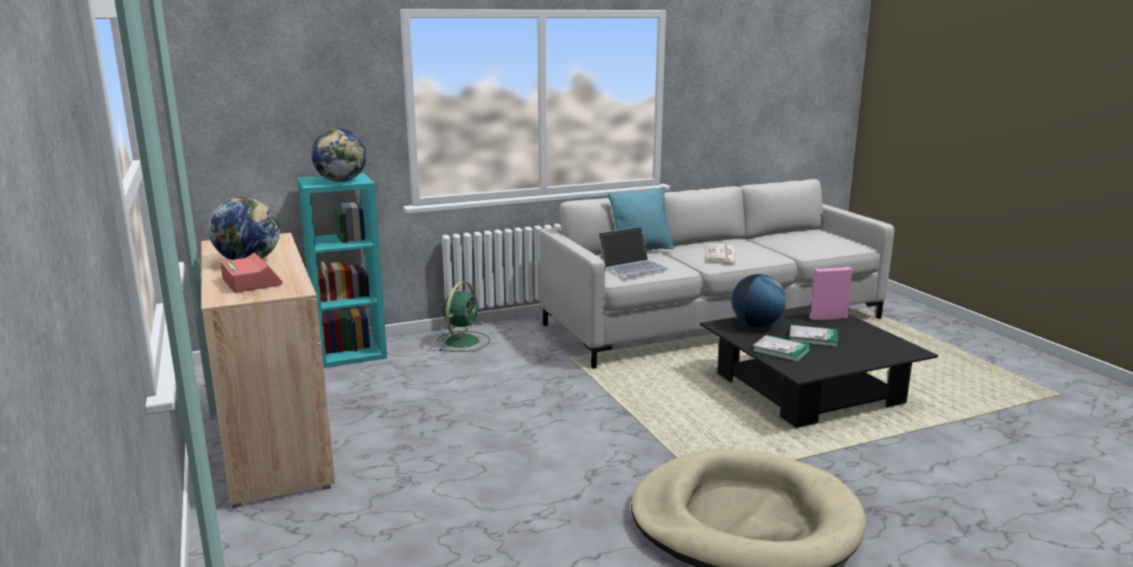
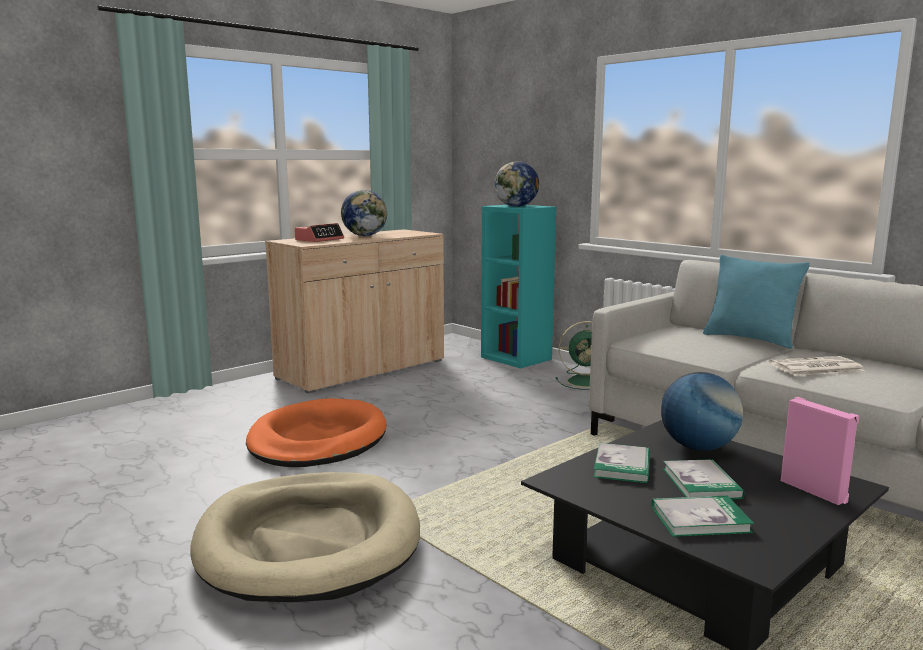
camera: 70 degrees right, 5 degrees down
(504, 496) = (317, 440): none -> orange dog bed
(633, 266) = (678, 340): laptop -> none
(862, 350) = (700, 519): none -> book

